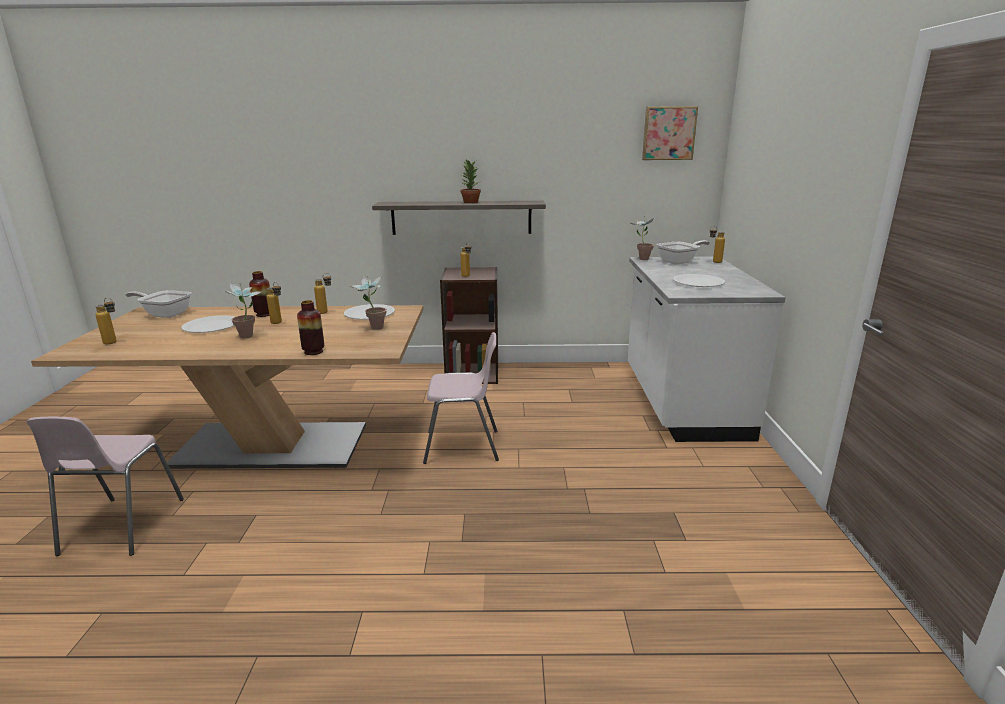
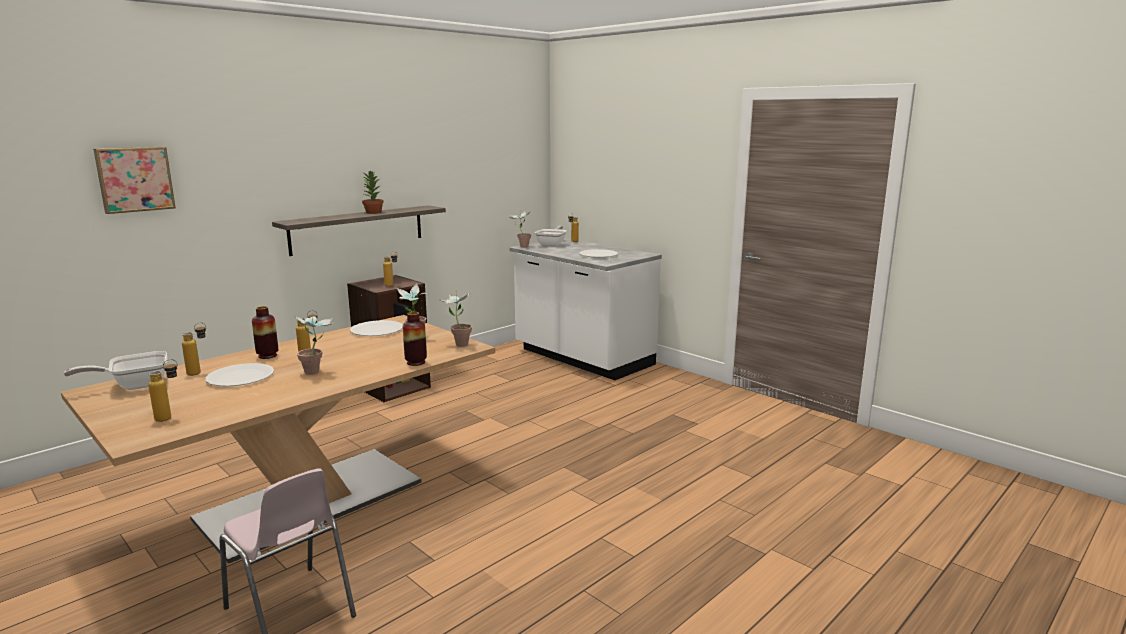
camera: 45 degrees left, 5 degrees down
(326, 313) = (331, 339): bottle -> bottle (199, 372)
(384, 345) = (458, 343): none -> potted plant
(463, 447) = (486, 434): pink chair -> none
(668, 133) = (513, 141): picture -> picture (134, 179)

